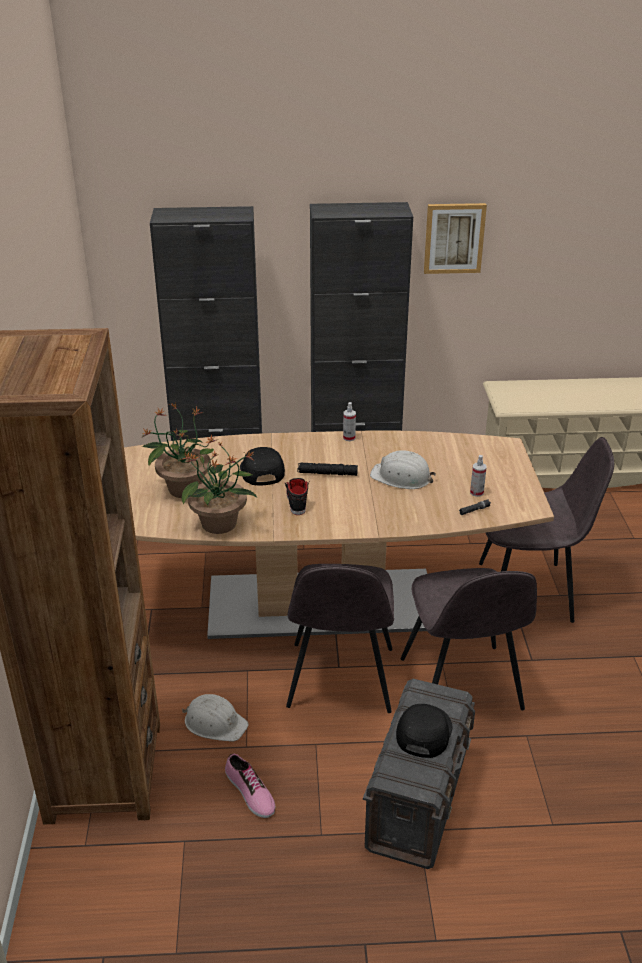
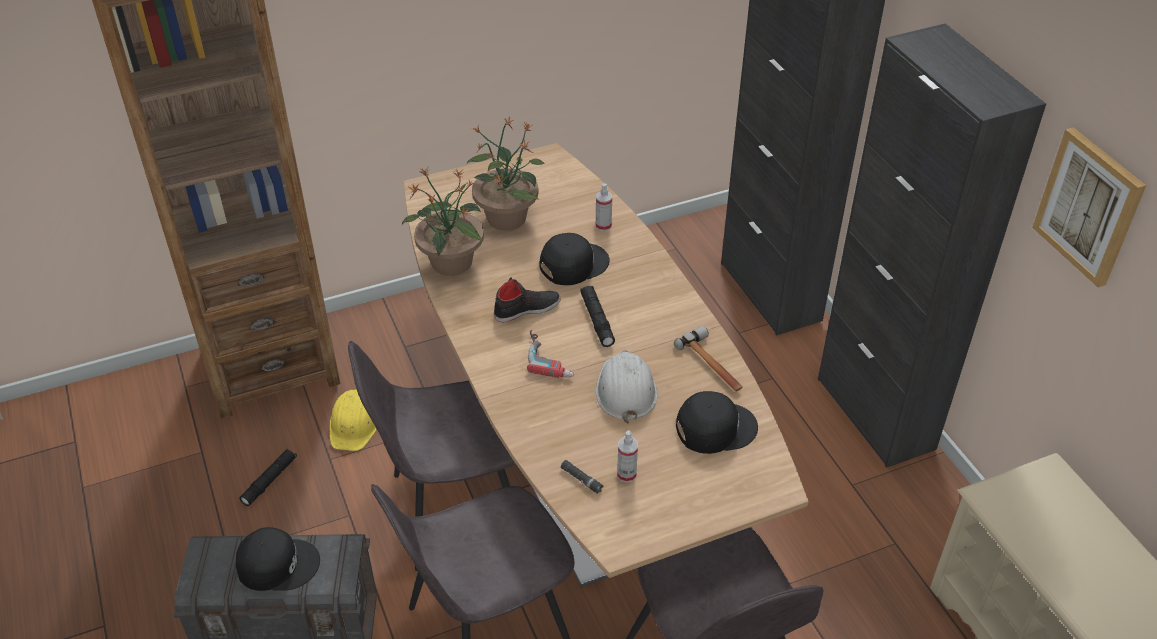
camera: 70 degrees right, 10 degrees up
(215, 723) = (355, 424): white hard hat -> yellow hard hat
(249, 792) = (269, 480): shoe -> black flashlight
(349, 438) = (694, 318): spray bottle -> spray bottle (603, 226)
(354, 499) = (551, 357): none -> power drill
(396, 441) = (713, 365): none -> hammer
(450, 453) = (715, 427): none -> black cap

